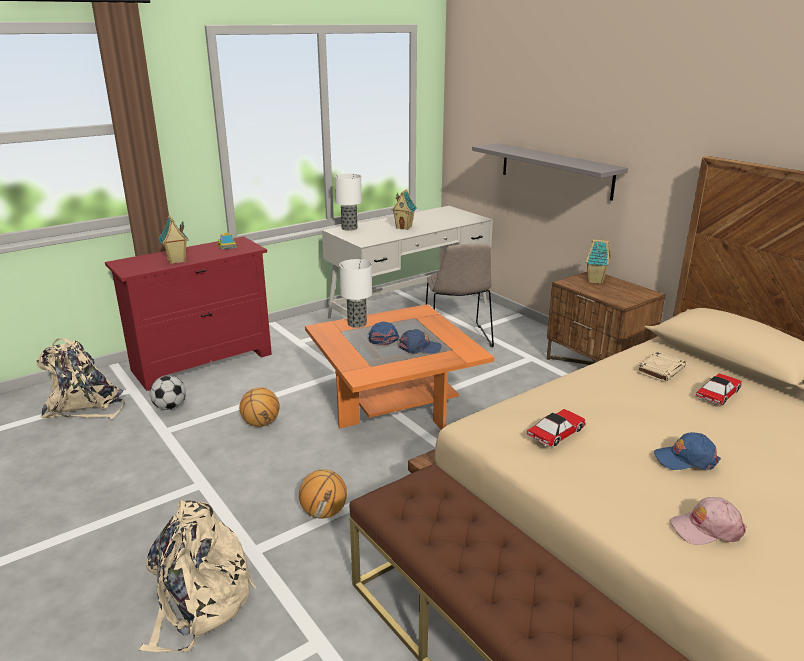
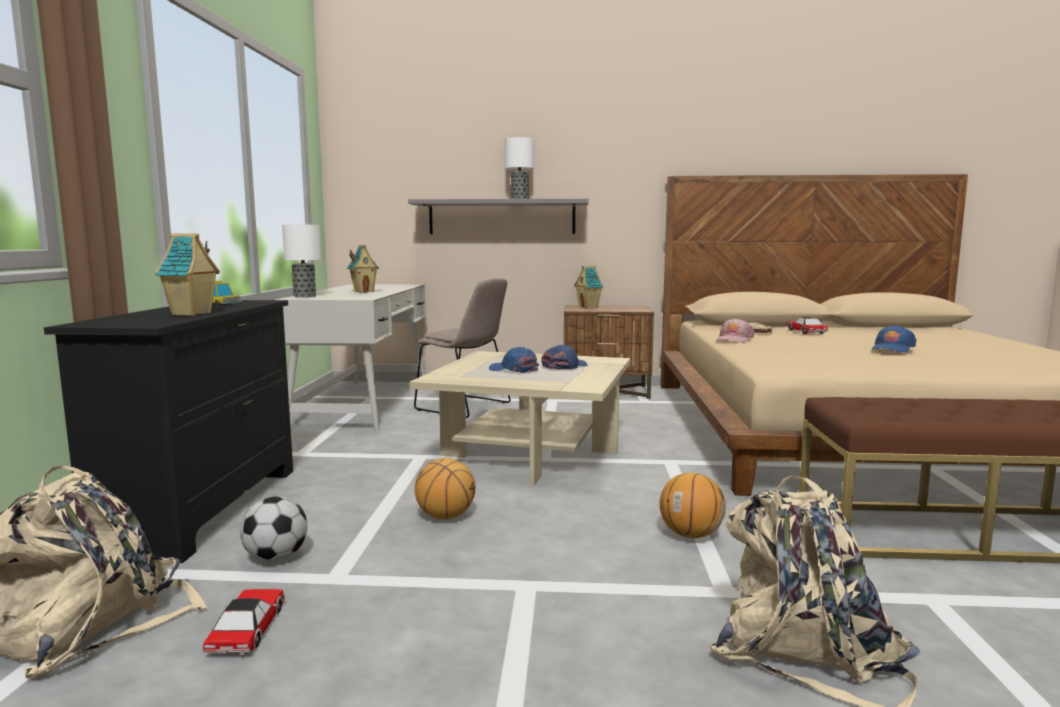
camera: 50 degrees left, 15 degrees down
(203, 362) = (205, 508): red dresser -> black dresser
(356, 324) = (459, 369): table lamp -> table lamp (519, 199)
(395, 402) = (529, 454): orange coffee table -> beige coffee table
(556, 433) = (825, 355): toy car -> toy car (247, 630)
(706, 528) = (991, 362): pink cap -> pink cap (734, 339)

